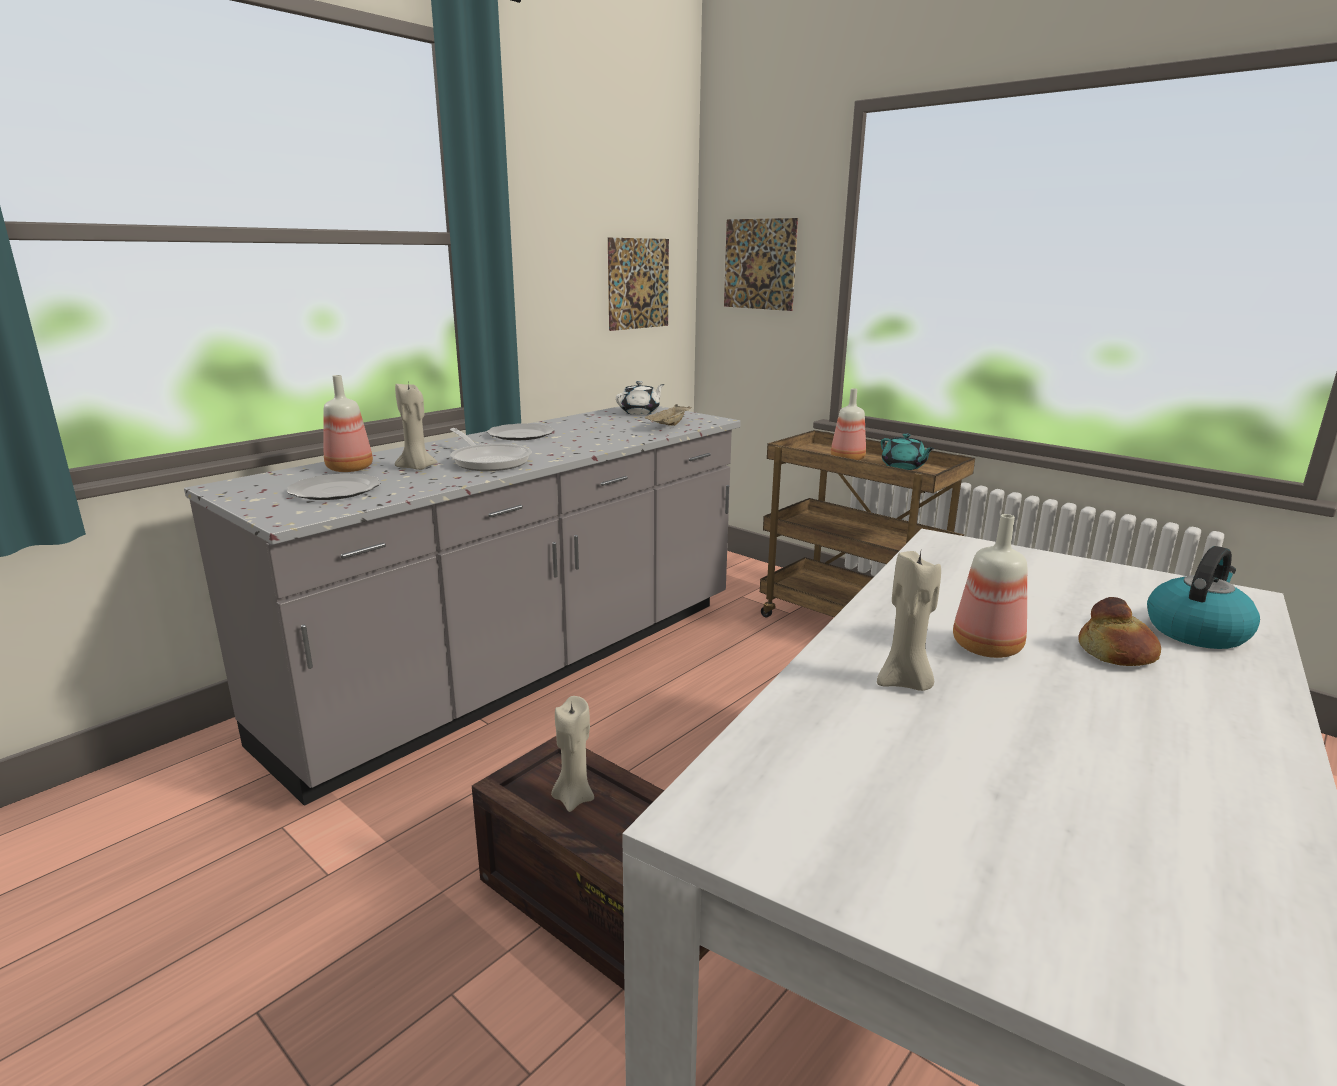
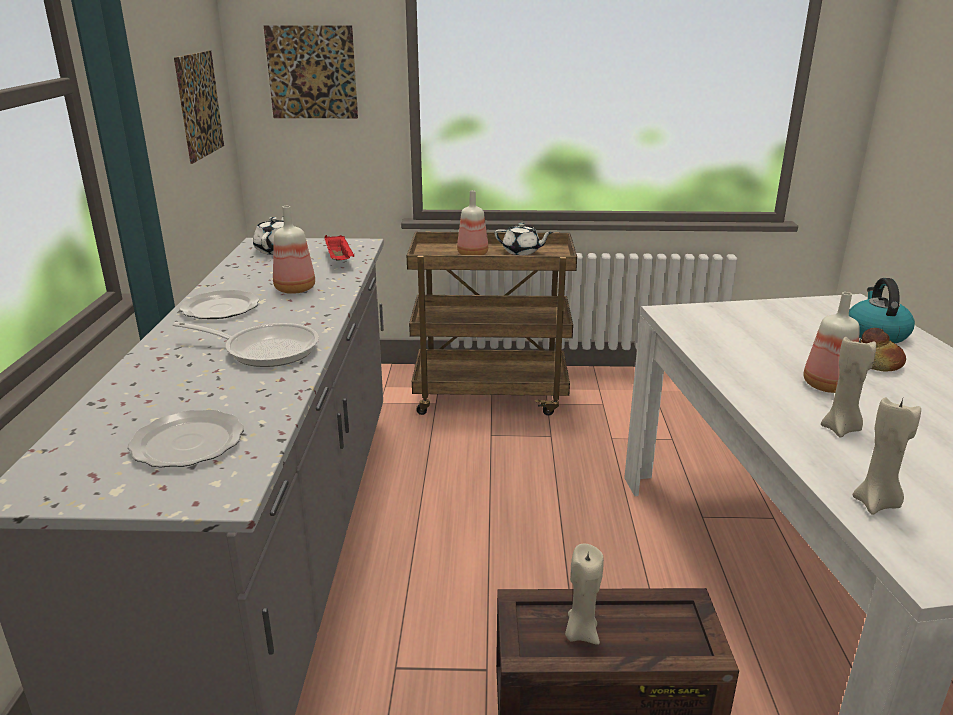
camera: 40 degrees left, 5 degrees up
(350, 468) = (131, 409): bottle -> bottle (294, 289)
(417, 468) = (210, 383): beige candle -> beige candle (876, 504)
(669, 426) = (339, 260): beige tray -> red tray
(903, 467) = (522, 251): turquoise teapot -> white teapot

